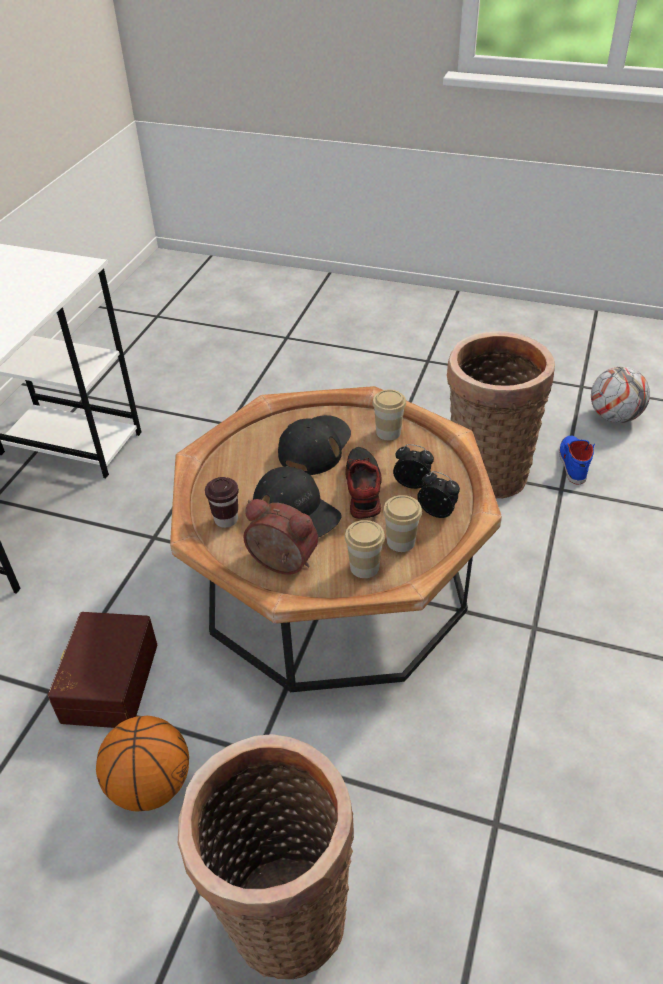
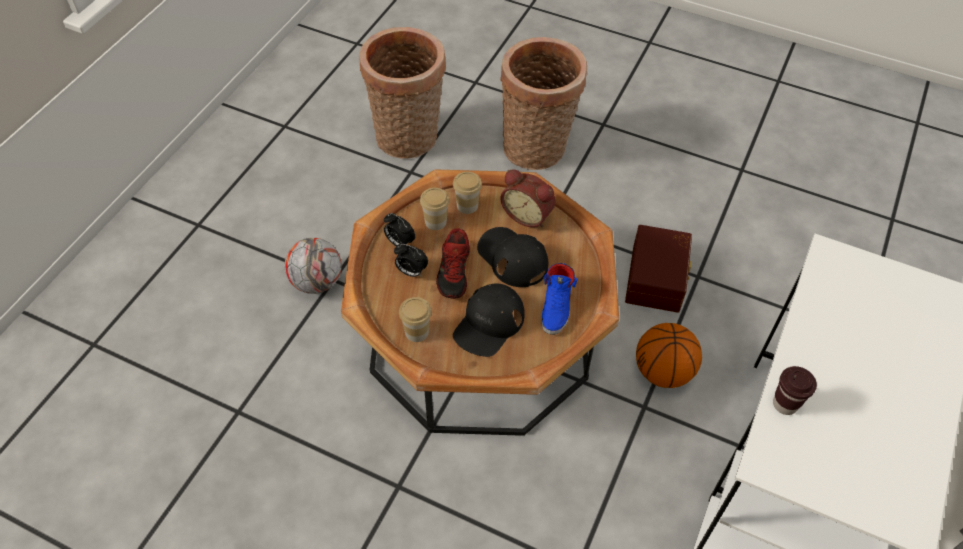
camera: 175 degrees left, 10 degrees up
(151, 785) = (615, 212): basketball -> basketball (662, 371)
(226, 520) = (570, 257): brown cup -> brown cup (785, 404)
(486, 470) = (300, 448): basket -> basket (408, 140)
(572, 462) = (207, 446): blue shoe -> blue shoe (557, 306)
(614, 417) = (118, 511): football -> football (317, 282)

